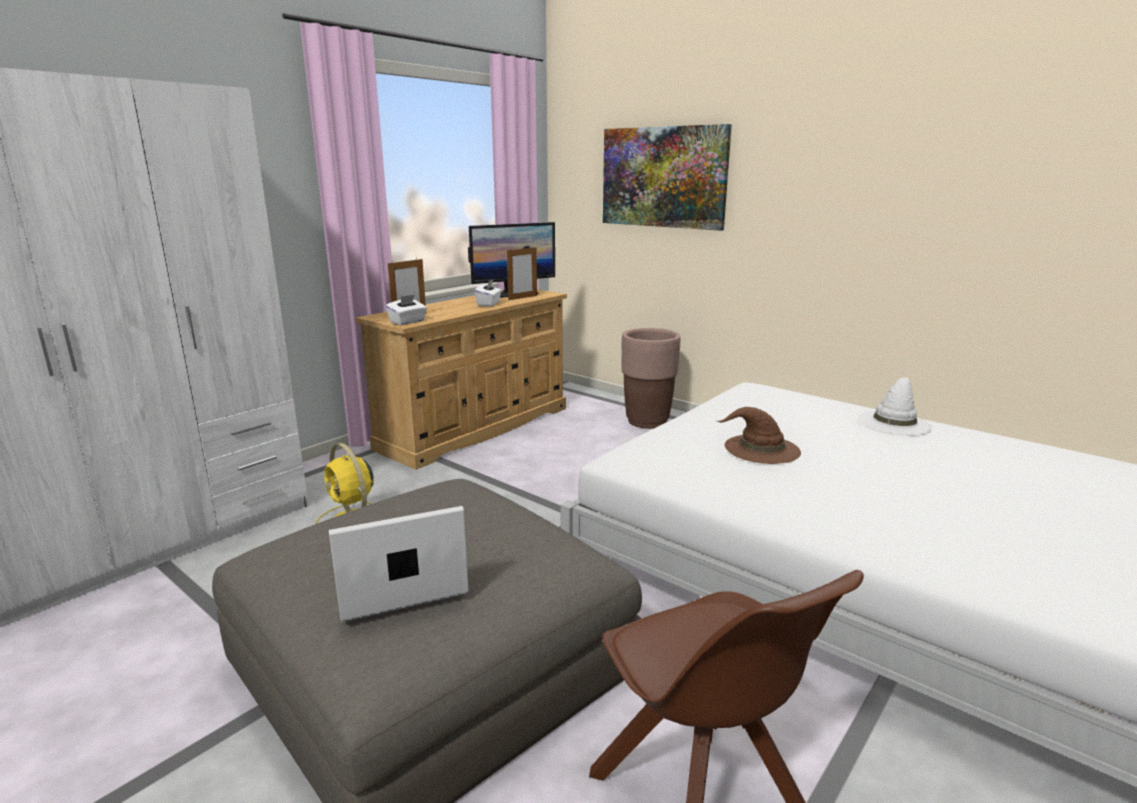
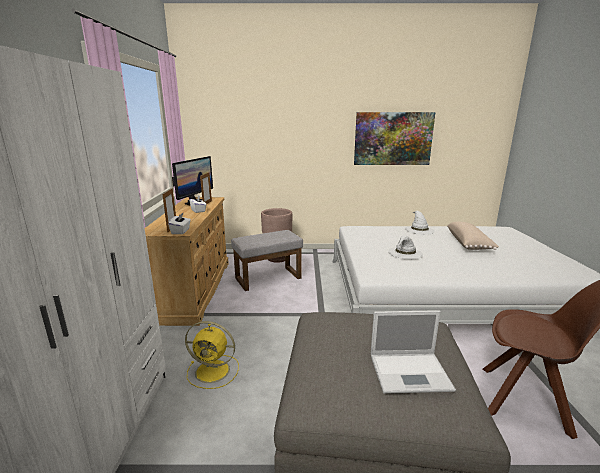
camera: 40 degrees left, 0 degrees up
(396, 584) = (411, 372): laptop -> laptop turned 120 degrees counterclockwise
(585, 444) = (267, 278): none -> grey ottoman
(663, 177) = (262, 127): picture -> picture (393, 138)
(761, 449) = (405, 253): brown hat -> white hat
(959, 475) = (469, 243): none -> beige pillow

